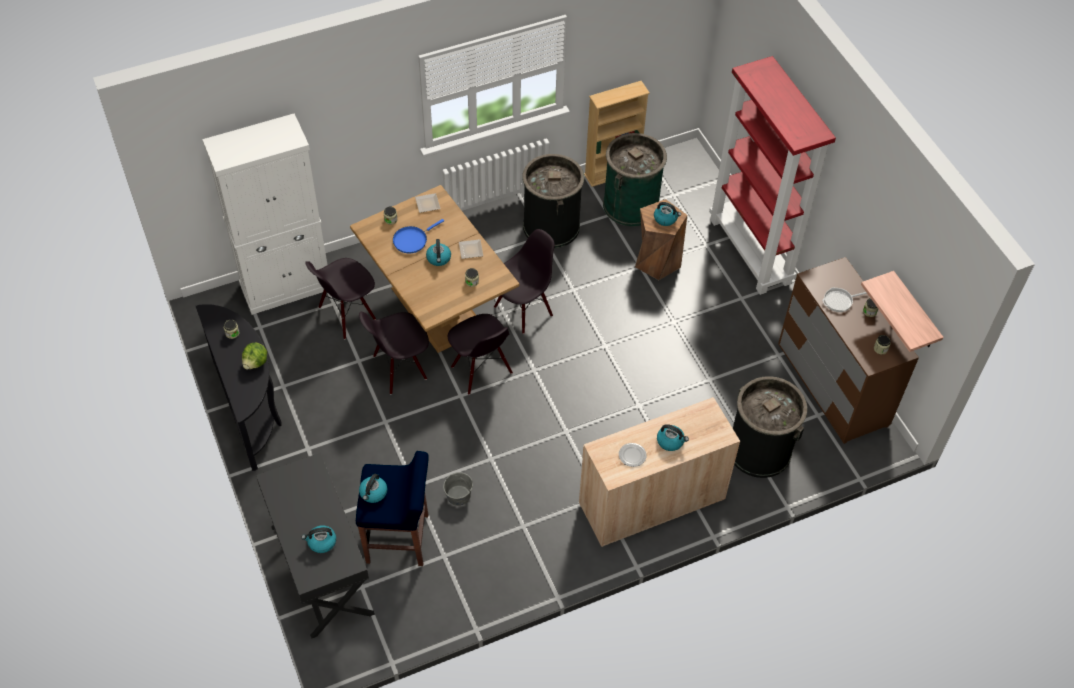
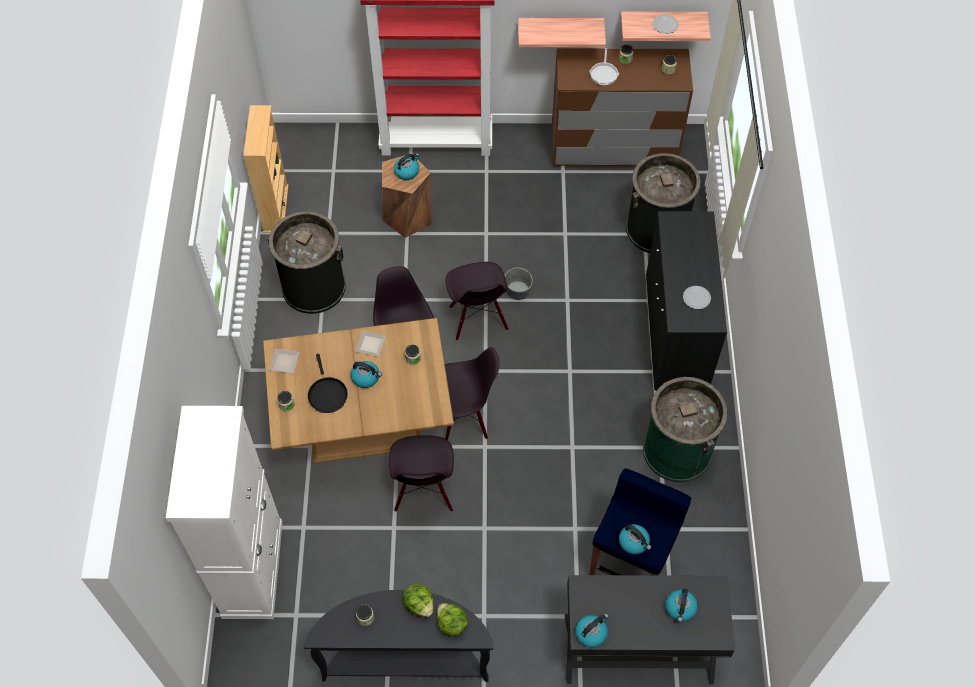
camera: 65 degrees left, 5 degrees up
(247, 388) = (451, 624): none -> lettuce
(347, 314) = (325, 518): black chair -> black chair (477, 318)
(412, 240) = (327, 394): blue frying pan -> black frying pan
(458, 495) = (602, 491): grey bucket -> grey bucket (517, 291)
(630, 205) = (326, 209): green trash can -> green trash can (677, 451)
(651, 501) = (675, 332): beige cabinet -> black cabinet
(670, 441) = (693, 262): kettle -> kettle (591, 633)
(856, 242) = (560, 28): none -> shelf
(900, 309) = (665, 25): none -> plate

